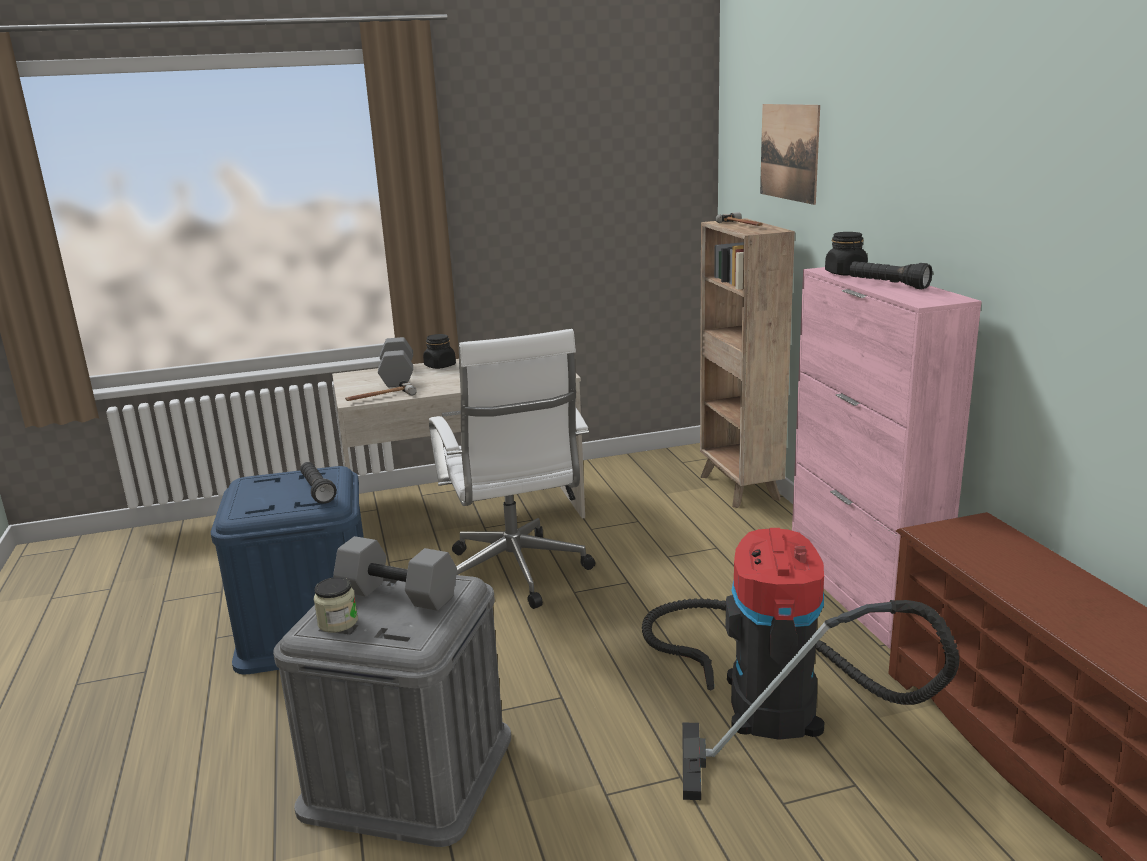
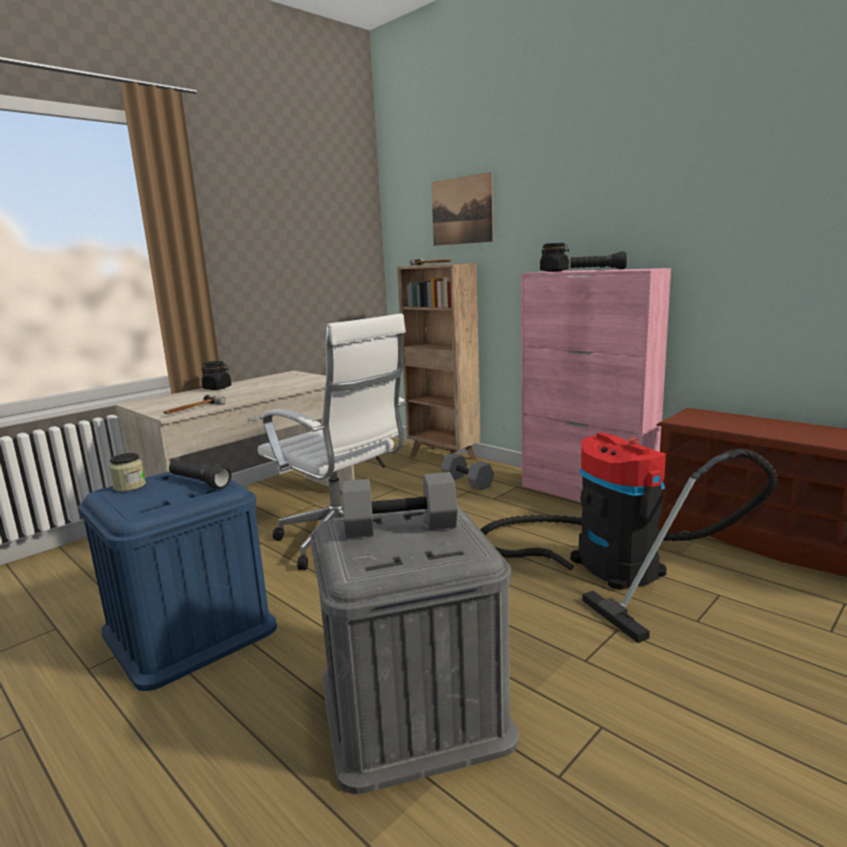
camera: 30 degrees left, 5 degrees down
(338, 622) = (377, 559): jar -> jar (130, 486)
(399, 376) = (189, 397): grey dumbbell -> grey dumbbell (468, 481)

